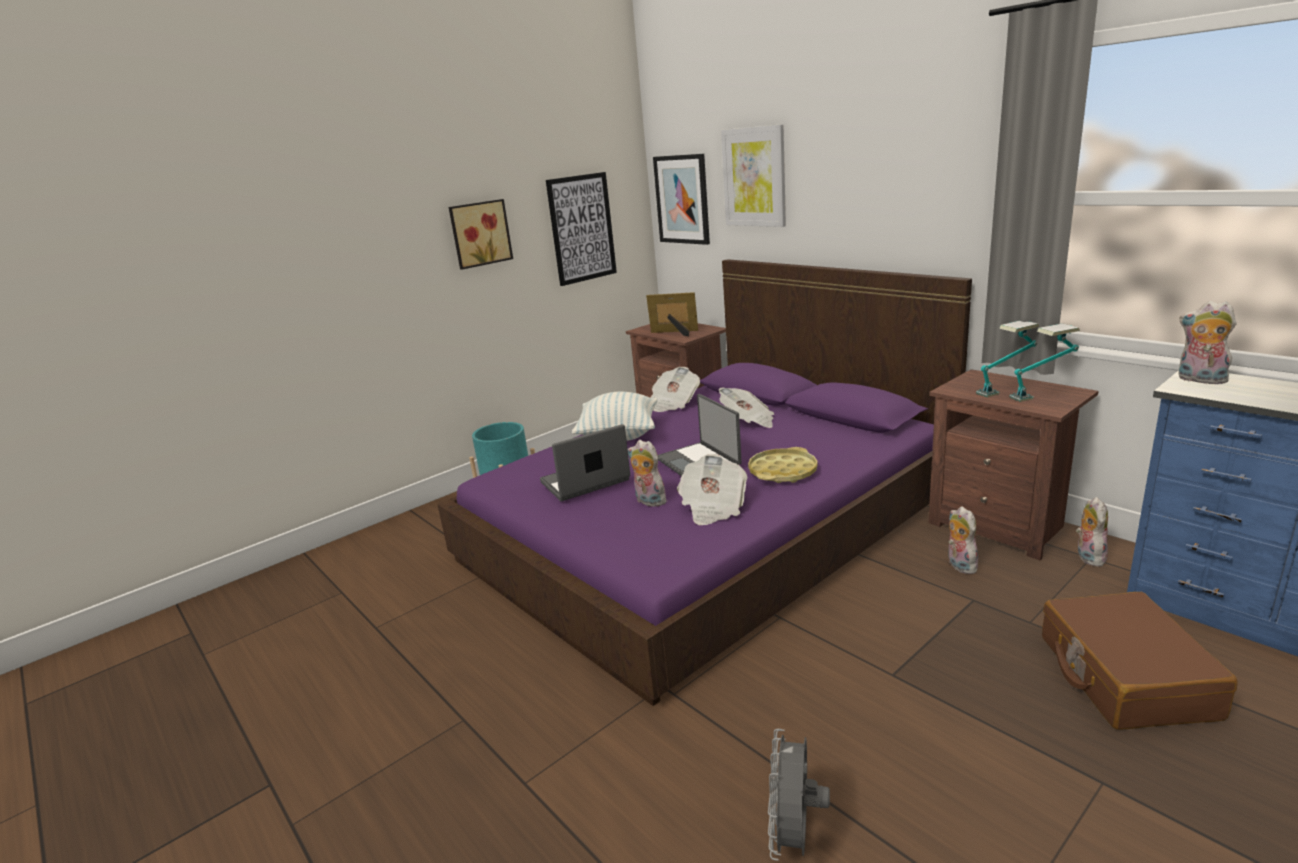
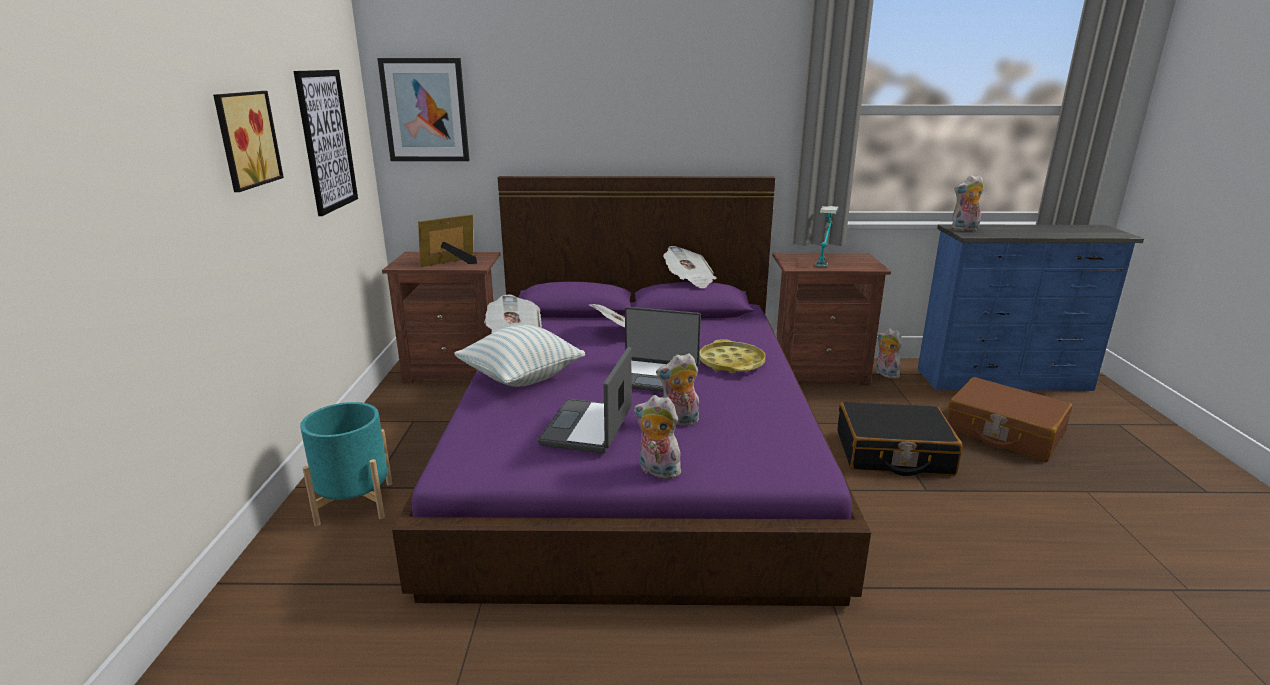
camera: 50 degrees left, 0 degrees up
(712, 507) = (740, 407): newspaper -> newspaper (689, 281)
(754, 177) = (534, 86): picture -> none
(794, 837) = (1062, 623): grey fan -> none
(925, 630) = (893, 453): none -> black suitcase
(959, 565) = (839, 405): plush toy -> plush toy (657, 471)
(1042, 394) = (848, 260): table lamp -> none

